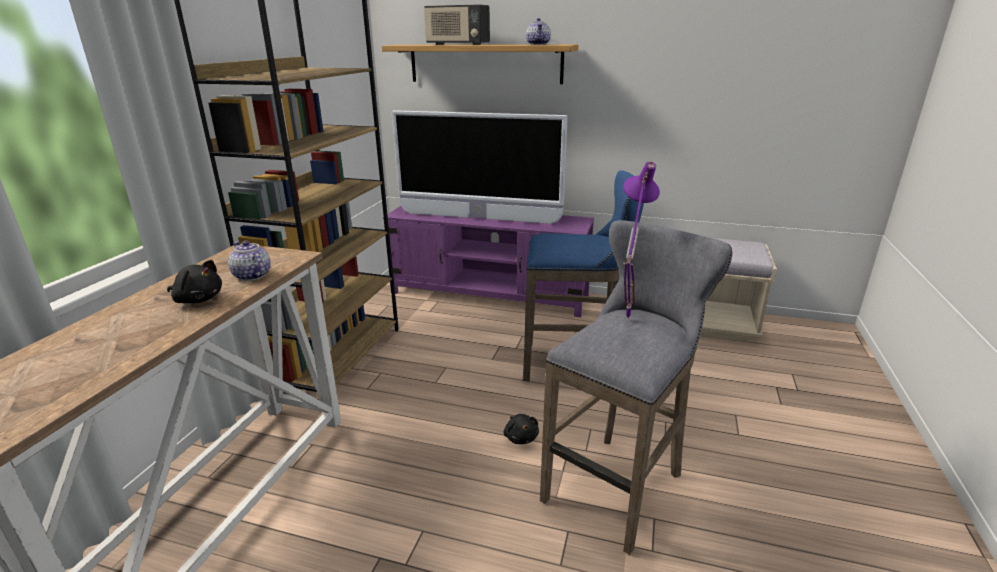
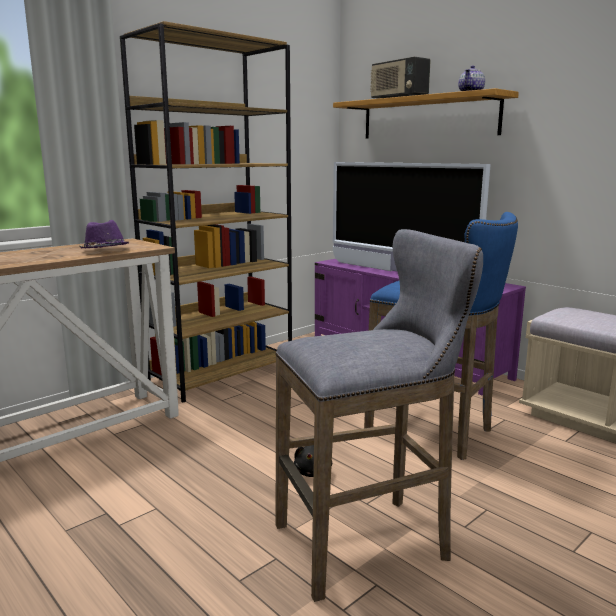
camera: 30 degrees right, 10 degrees down
(198, 299) = (51, 255): black plush toy -> none
(252, 276) = (105, 251): teapot -> purple hat
(624, 319) = (377, 332): purple table lamp -> none

